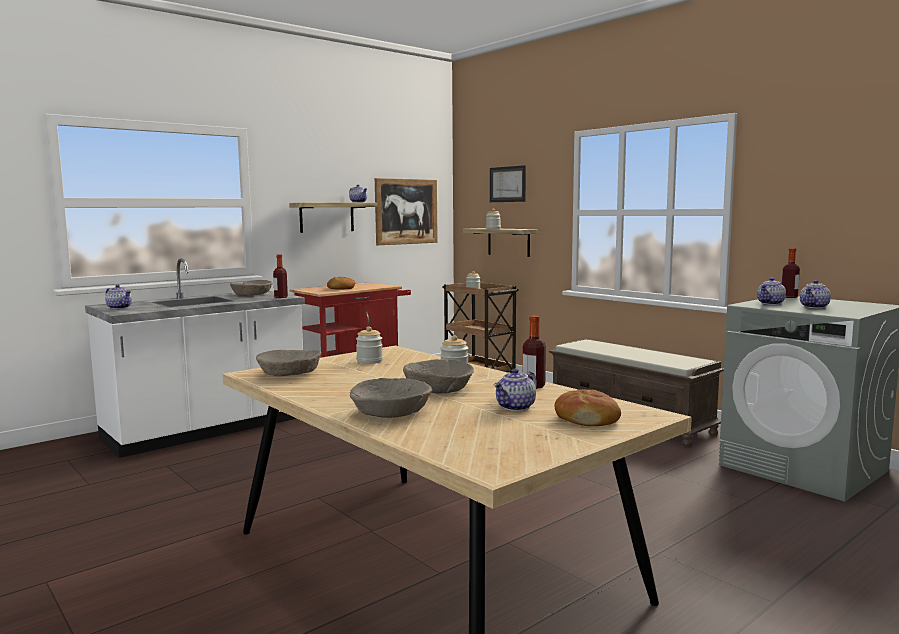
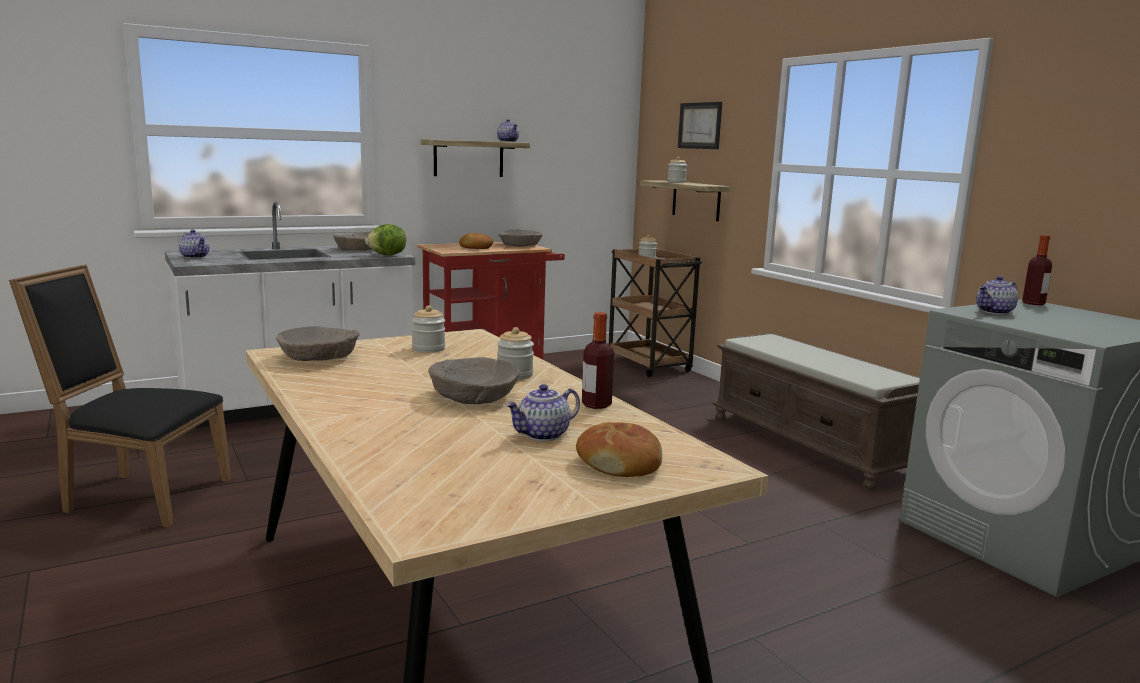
camera: 10 degrees right, 5 degrees up
(110, 513) = (140, 496): none -> black chair
(281, 297) = (387, 255): bottle -> lettuce
(392, 411) = (383, 425): beige bowl -> beige bowl (520, 245)
(406, 211) = (573, 155): picture -> none
(814, 307) = (1054, 323): teapot -> none

